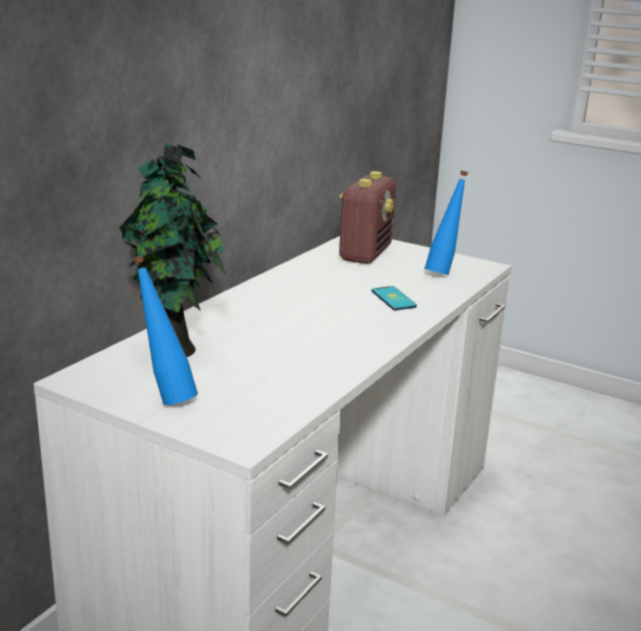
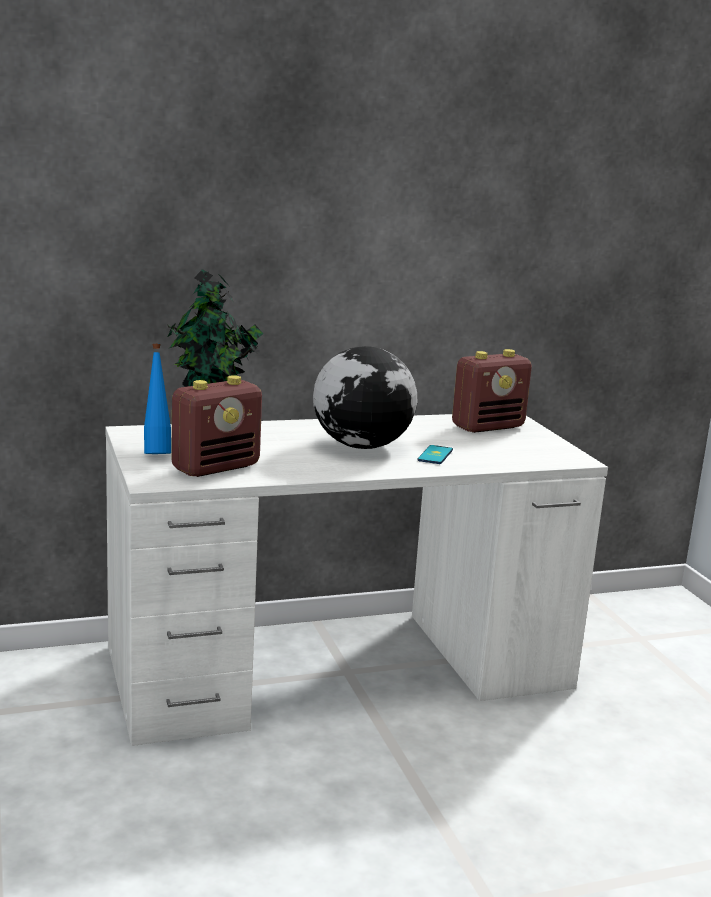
camera: 40 degrees right, 5 degrees down
(261, 391) = (216, 467): none -> radio
(322, 310) = (362, 446): none -> globe
(443, 272) = (525, 453): blue bottle -> none

